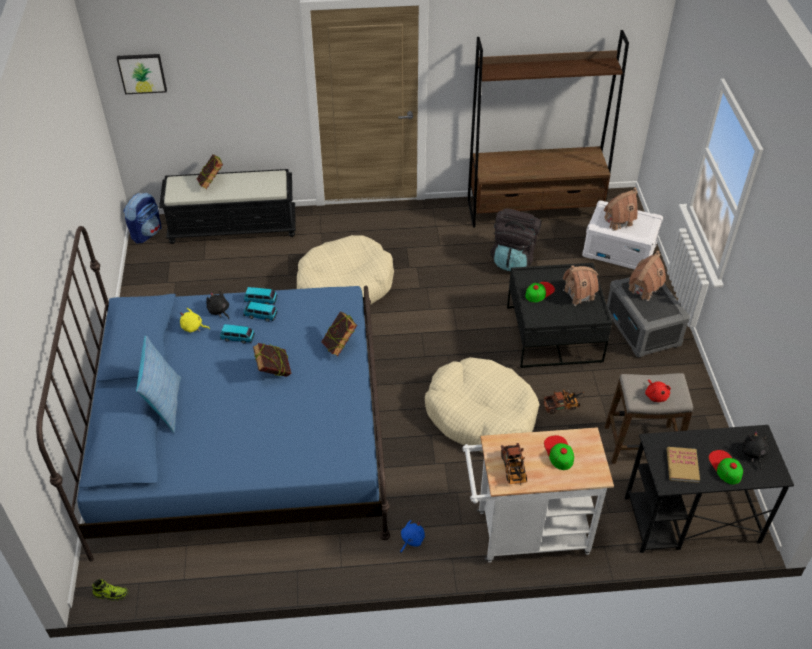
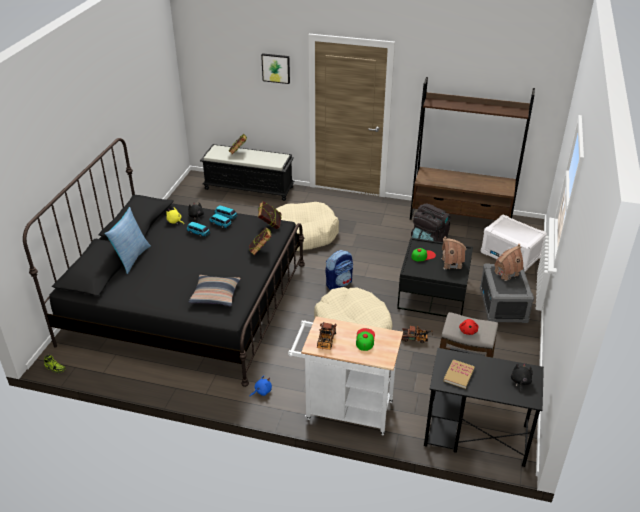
camera: 20 degrees right, 10 degrees down
(142, 73) = (206, 69): picture -> picture (276, 68)
(146, 233) = (194, 180): backpack -> backpack (339, 283)
(242, 436) = (186, 303): blue bed -> black bed
(274, 372) = (209, 256): book -> book (270, 225)
(316, 433) = (215, 295): none -> pillow
(618, 221) = (509, 229): toy house -> none
(725, 467) = (492, 384): cap -> none

